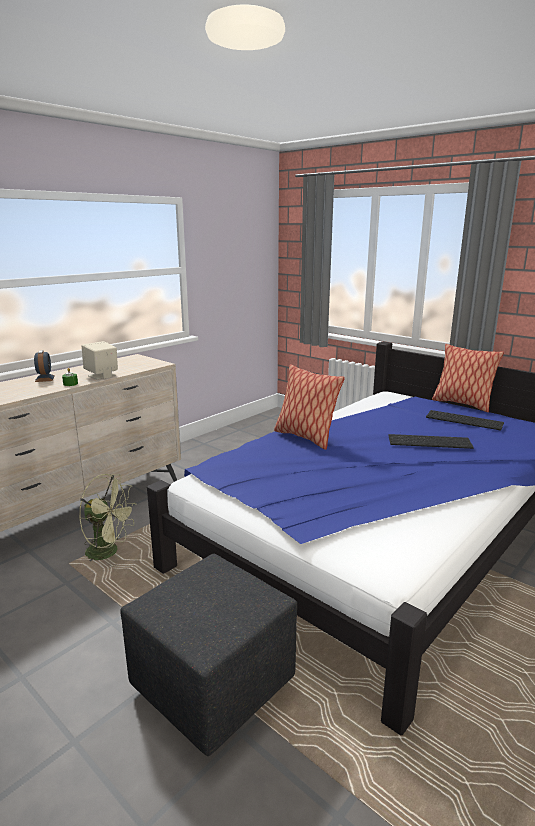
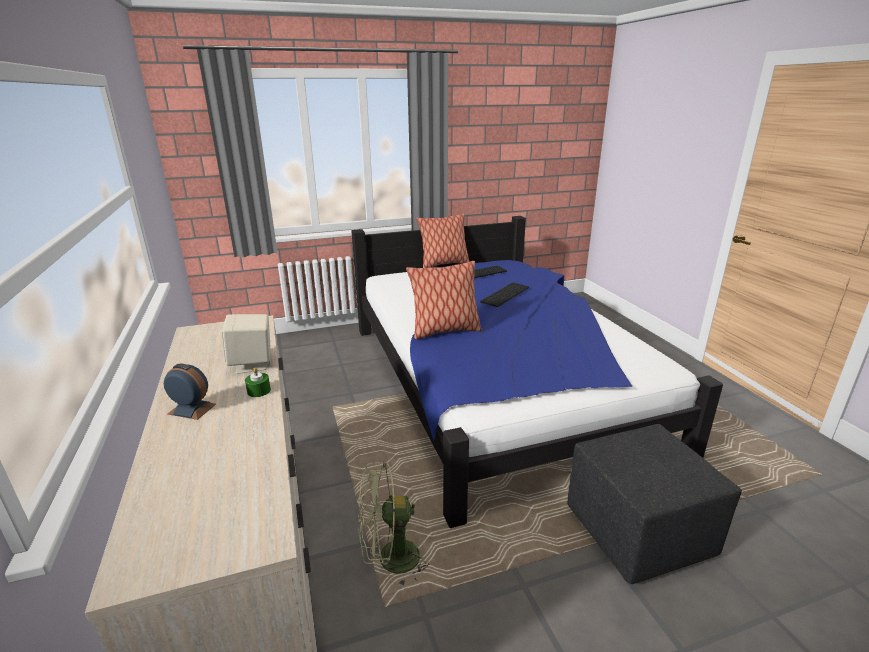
camera: 60 degrees left, 5 degrees up
(109, 552) = (390, 560): green fan -> green fan turned 150 degrees counterclockwise

